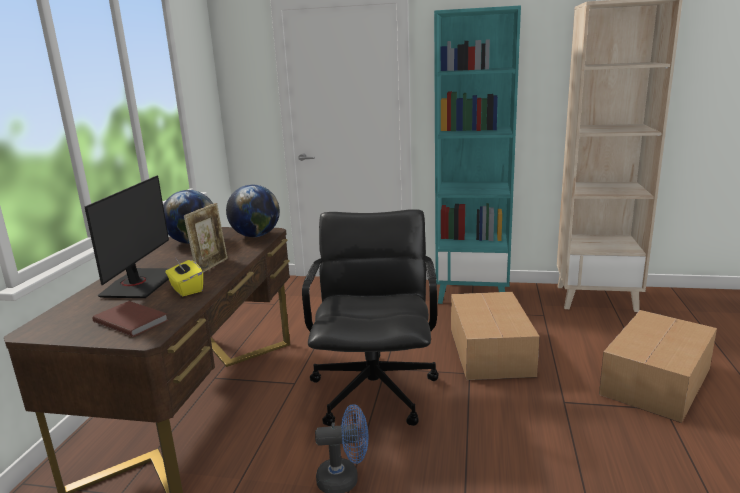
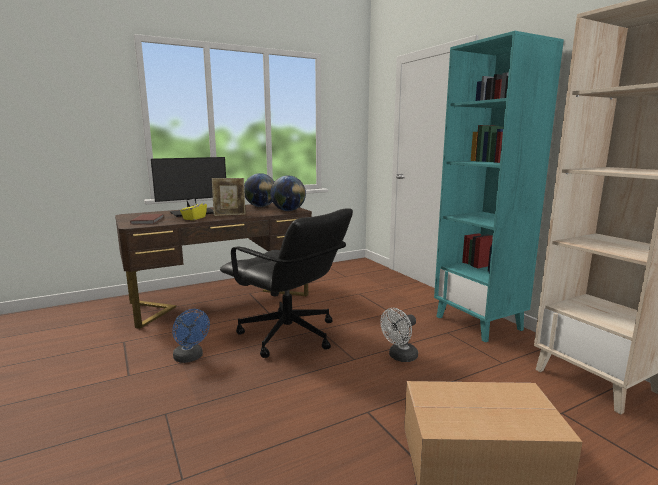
camera: 50 degrees right, 5 degrees down
(375, 391) = (288, 335): black office chair -> black office chair turned 75 degrees clockwise
(490, 350) = (400, 357): cardboard box -> white fan

